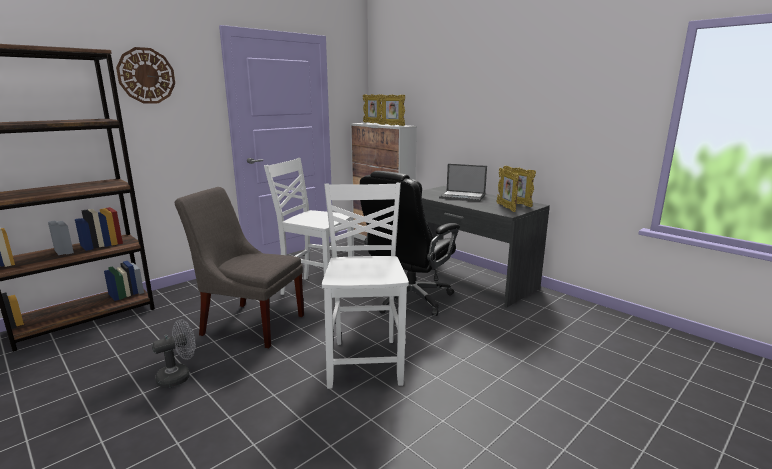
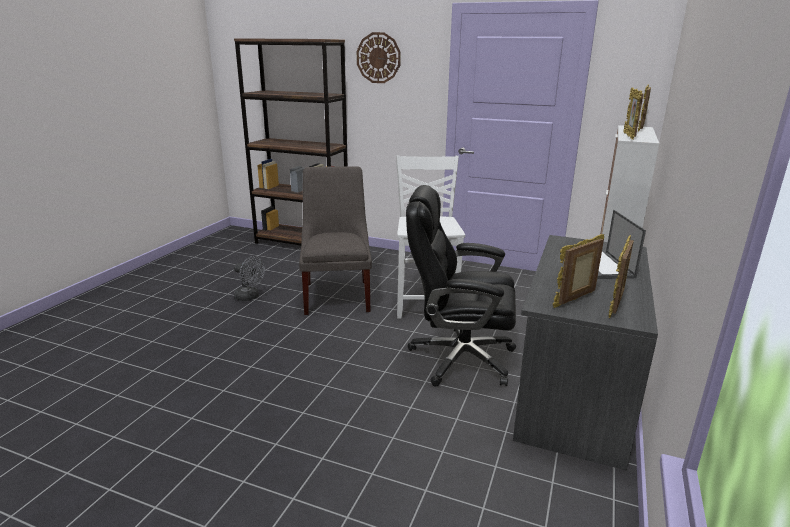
camera: 65 degrees right, 5 degrees up
(366, 361) = (309, 365): white chair -> none

